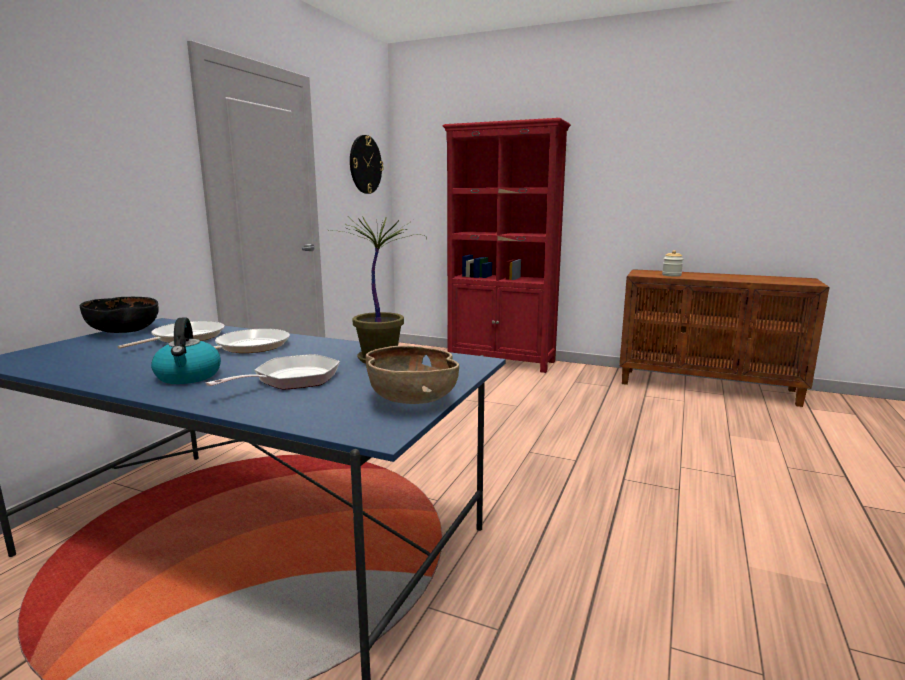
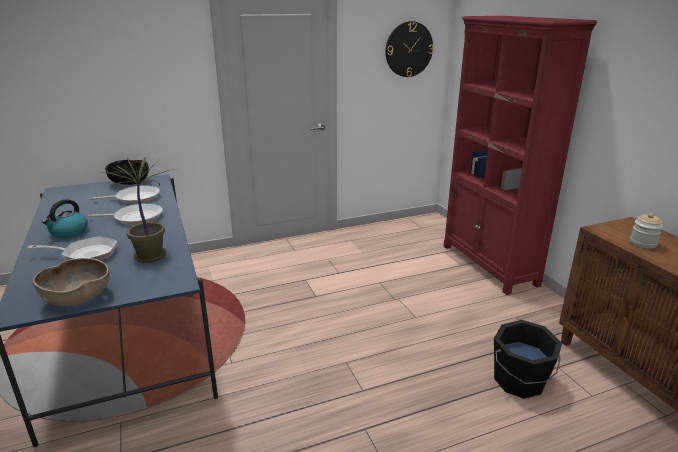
camera: 45 degrees right, 10 degrees up
(643, 410) = (520, 381): none -> black bucket

